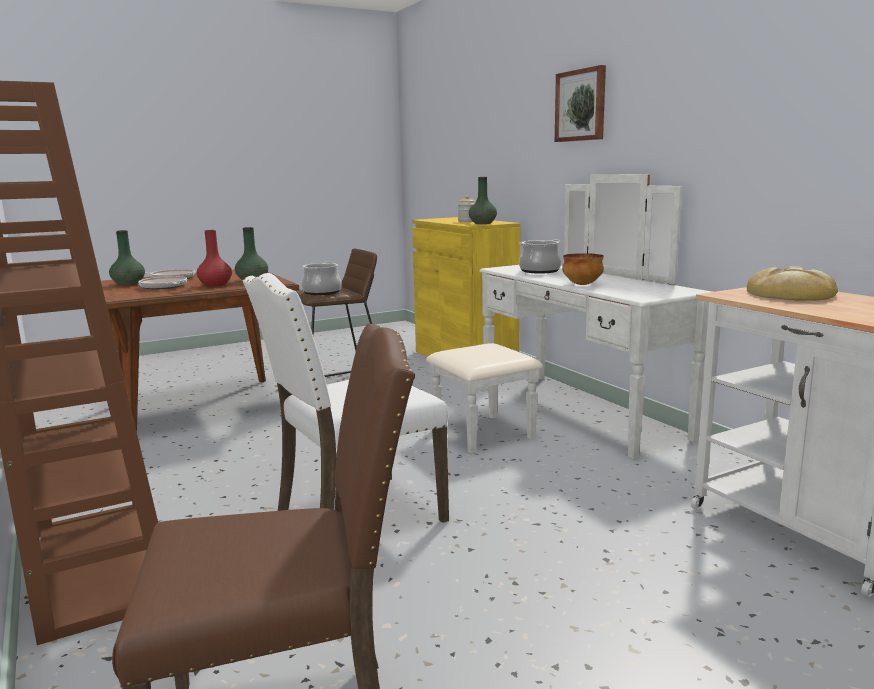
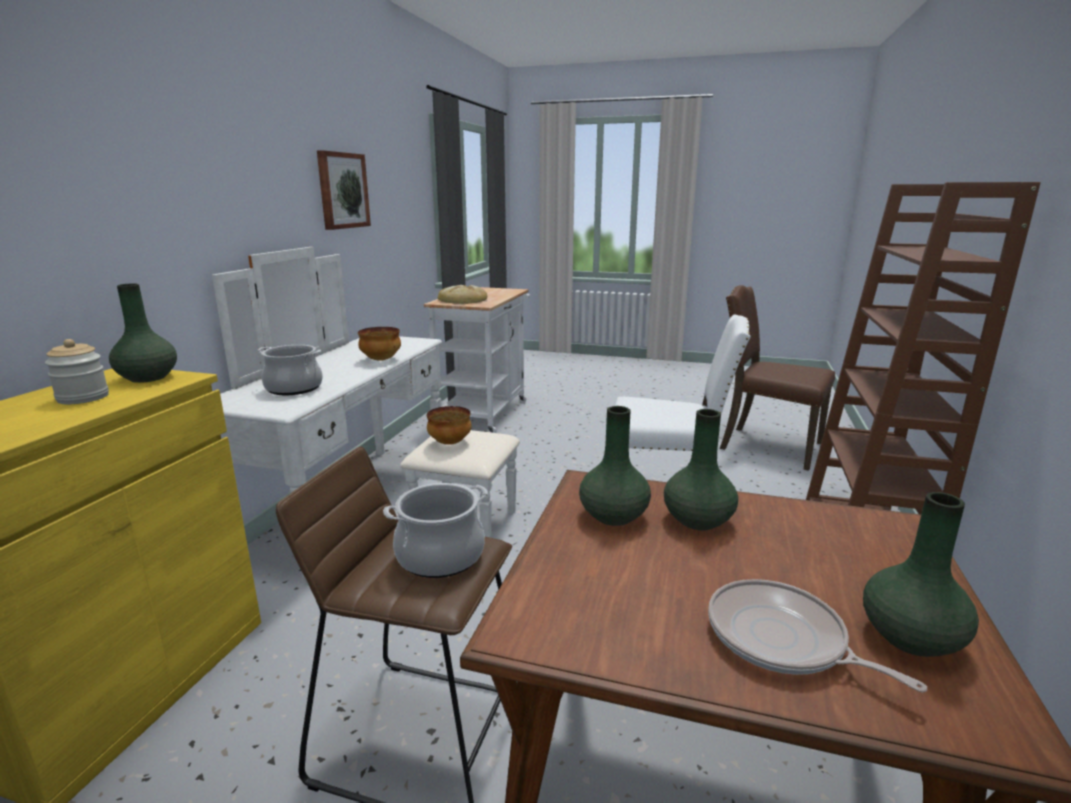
camera: 135 degrees left, 5 degrees up
(164, 287) = (807, 557): frying pan -> none
(215, 285) = (697, 521): red vase -> green vase
(486, 348) = (450, 443): none -> bowl
(581, 105) = (199, 159): picture -> picture (342, 190)

